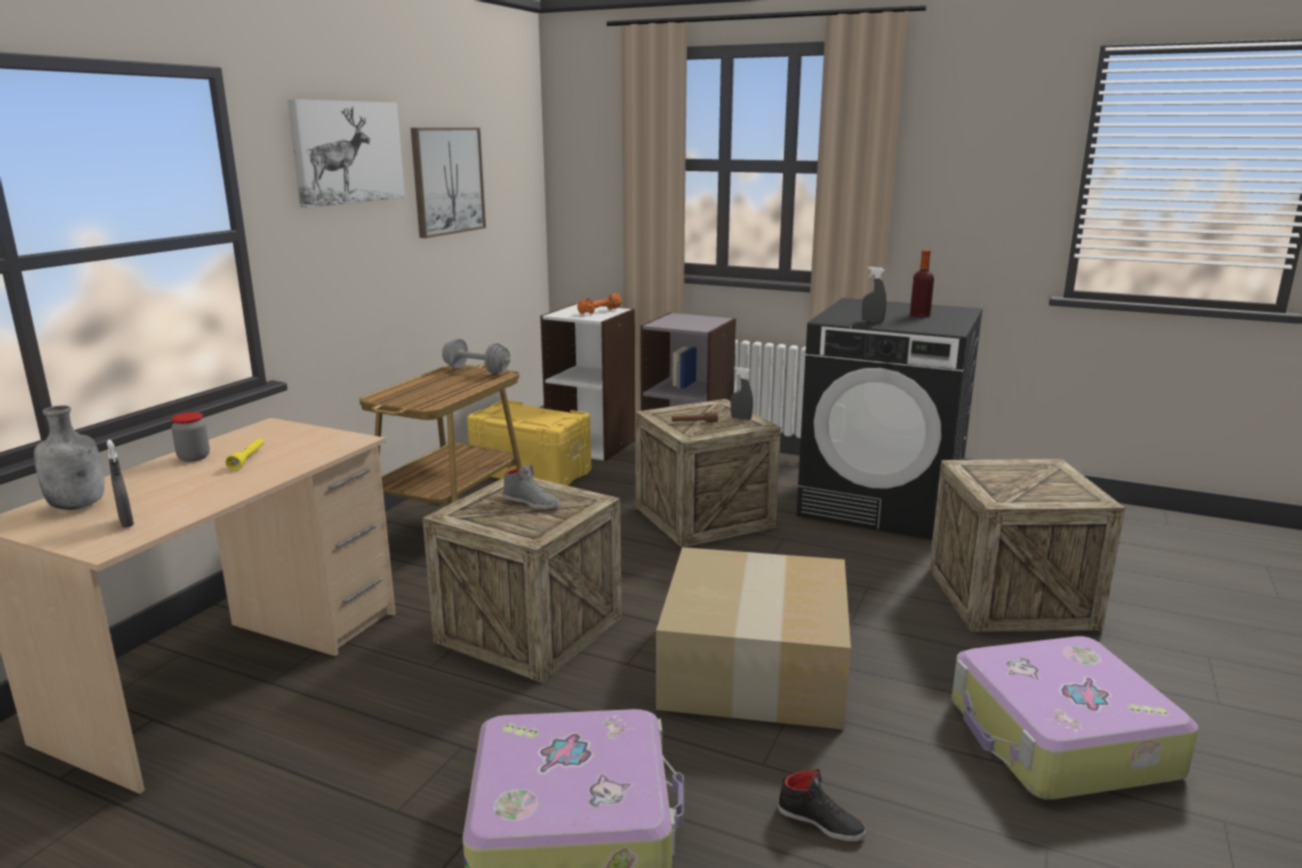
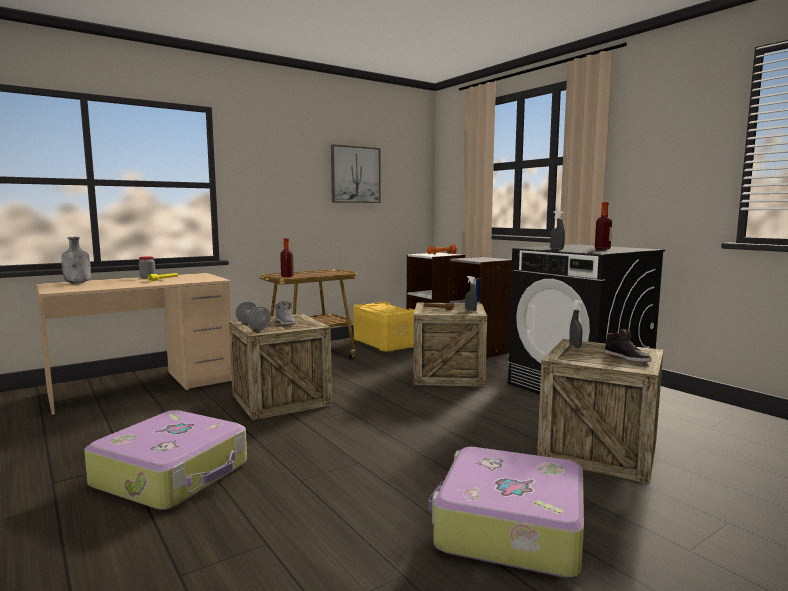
camera: 30 degrees right, 10 degrees down
(126, 523) = (77, 287): grey spray bottle -> grey spray bottle (575, 346)
(347, 152) = (285, 153): picture -> none
(420, 399) = (287, 276): none -> bottle
(476, 370) = (338, 271): grey dumbbell -> grey dumbbell (253, 326)
(757, 668) = (367, 441): cardboard box -> none
(821, 821) = (288, 513): black shoe -> black shoe (627, 358)

